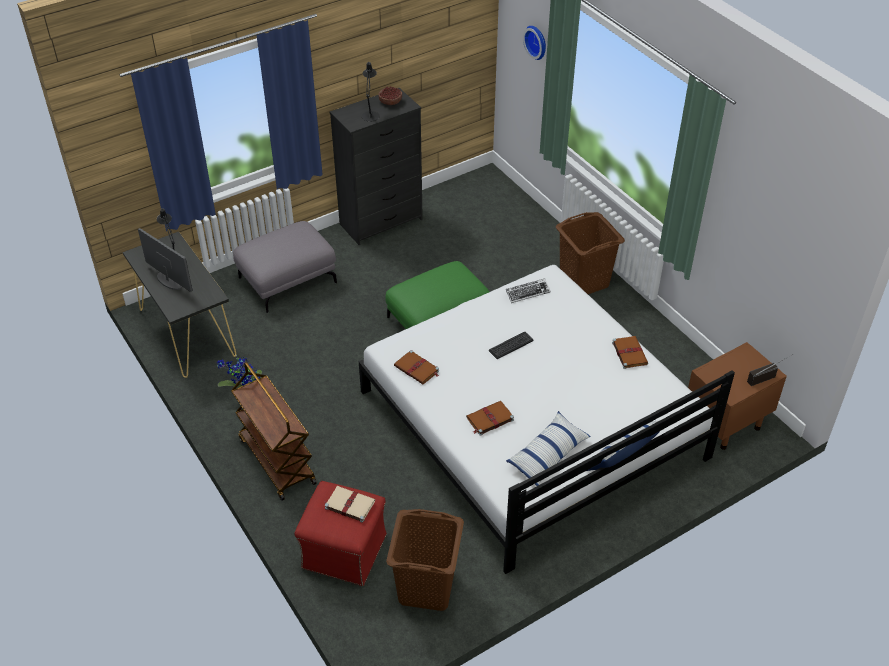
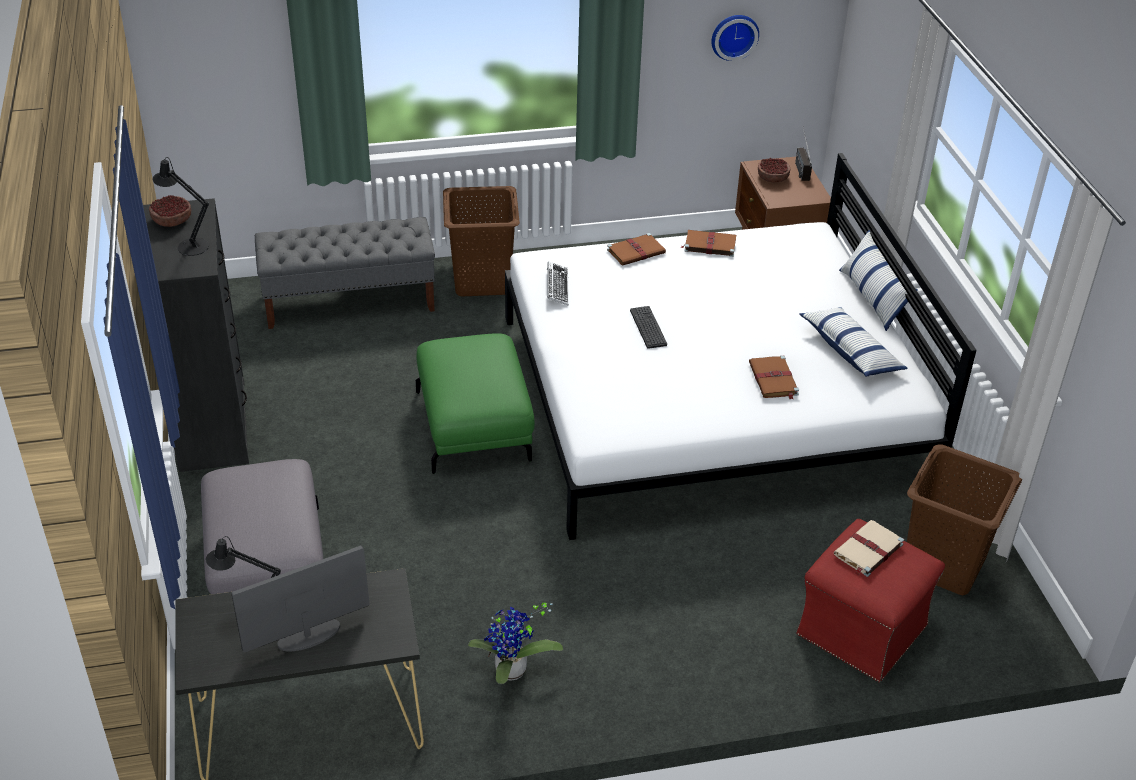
camera: 70 degrees left, 5 degrees down
(276, 461) = (665, 666): brown cart -> none
(417, 369) = (650, 418): brown book -> brown book (636, 251)
(522, 233) = (350, 302): none -> grey bench
(537, 41) = (239, 32): wall clock -> wall clock (734, 35)
(737, 364) = (772, 178): none -> bowl

